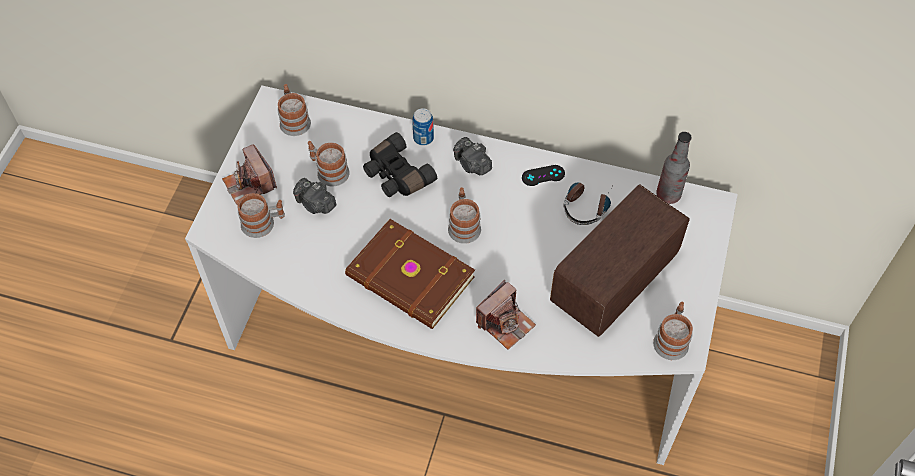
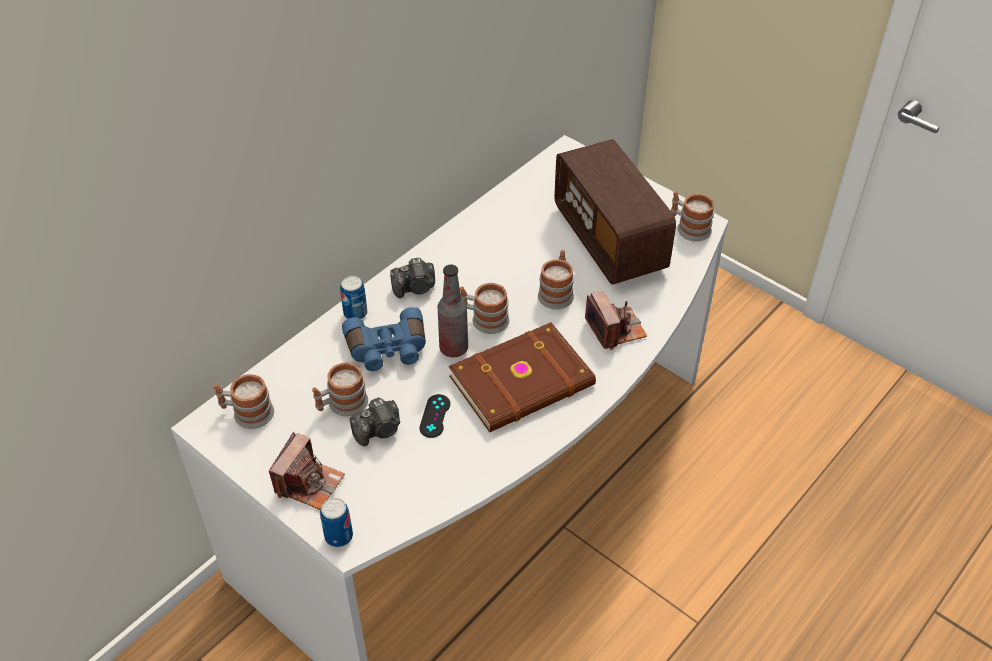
camera: 65 degrees left, 10 degrees down
(212, 222) = (339, 536): none -> can
(249, 184) = (309, 483): camera -> camera turned 60 degrees counterclockwise
(263, 223) = (373, 486): mug -> mug (557, 292)
(396, 175) = (387, 350): black binoculars -> blue binoculars
(543, 175) = (464, 243): black game controller -> black game controller (435, 416)
(587, 204) = (516, 226): headphones -> none
(668, 195) = (539, 173): bottle -> bottle (453, 348)

